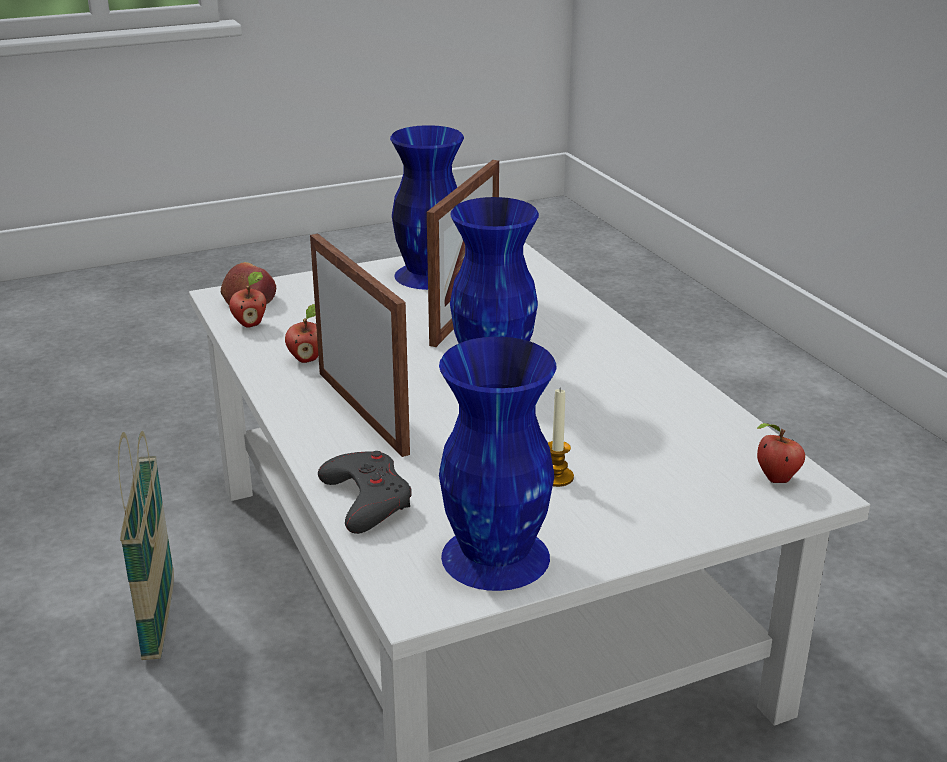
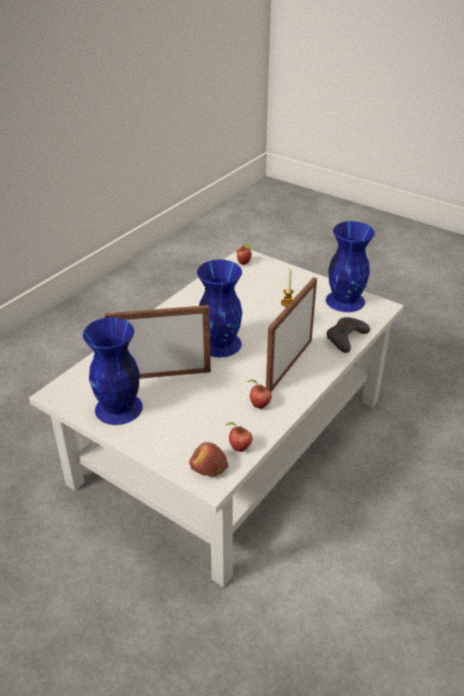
camera: 120 degrees left, 10 degrees up
(159, 619) = (343, 539): basket -> none

